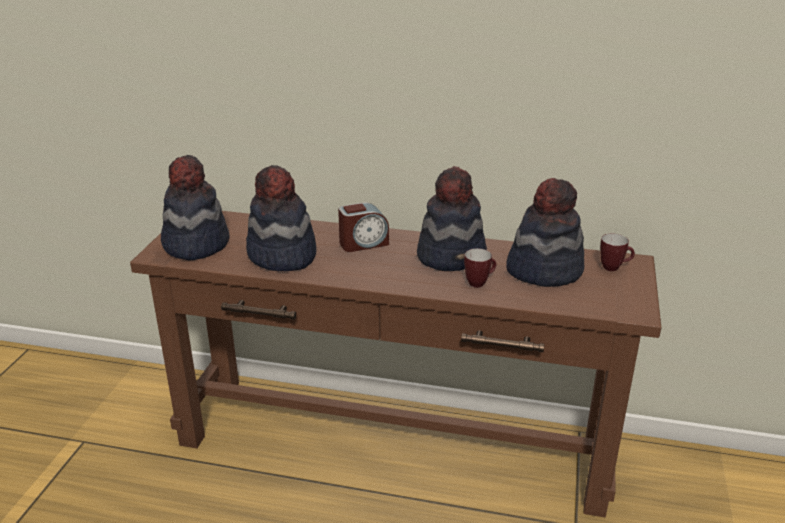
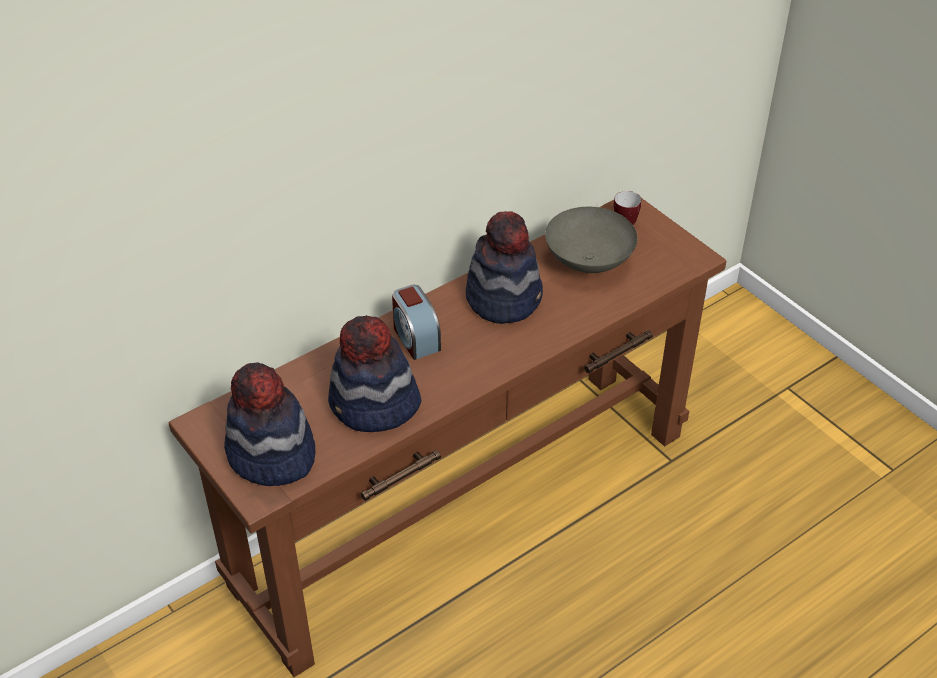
camera: 50 degrees left, 15 degrees up
(363, 243) = (415, 338): alarm clock -> alarm clock turned 135 degrees clockwise
(479, 283) = (566, 310): mug -> none
(544, 270) = (587, 261): hat -> grey bowl

